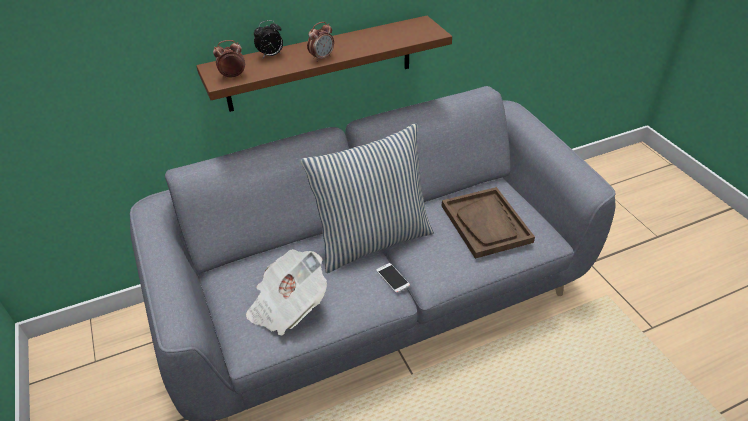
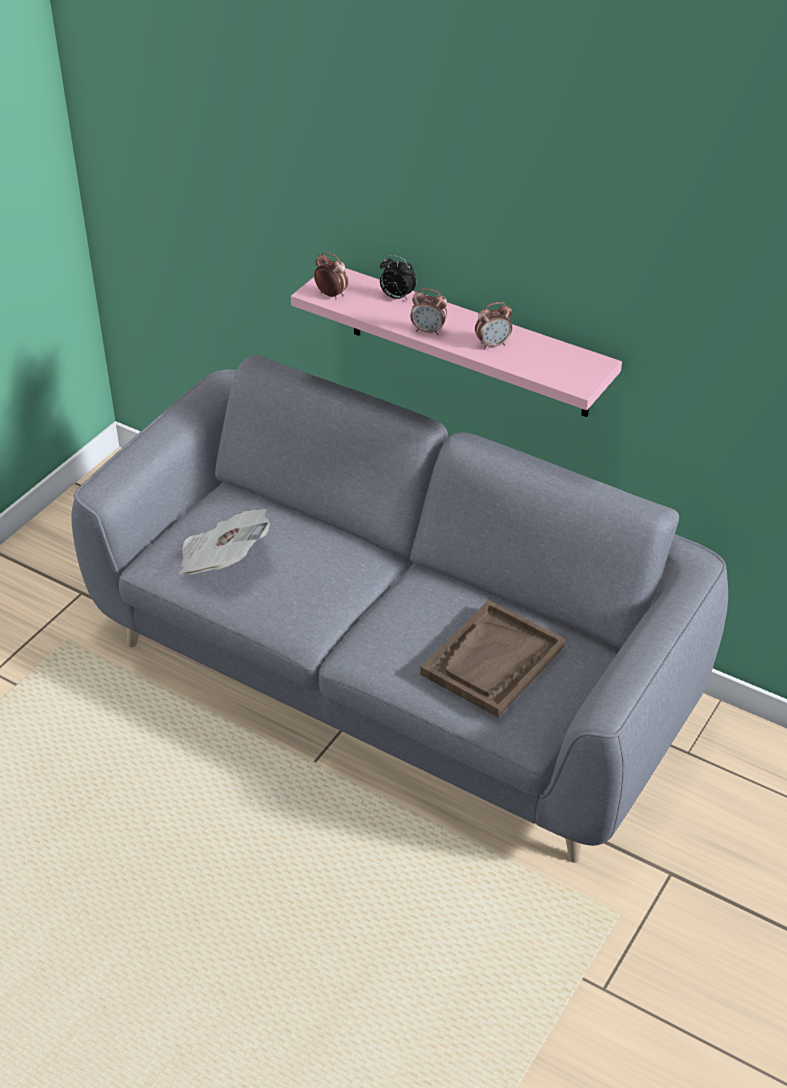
camera: 55 degrees right, 0 degrees up
(320, 64) = (468, 341): brown shelf -> pink shelf
(364, 43) = (492, 345): none -> alarm clock
(372, 240) = (376, 577): pillow -> none
(392, 278) = (330, 621): phone -> none

